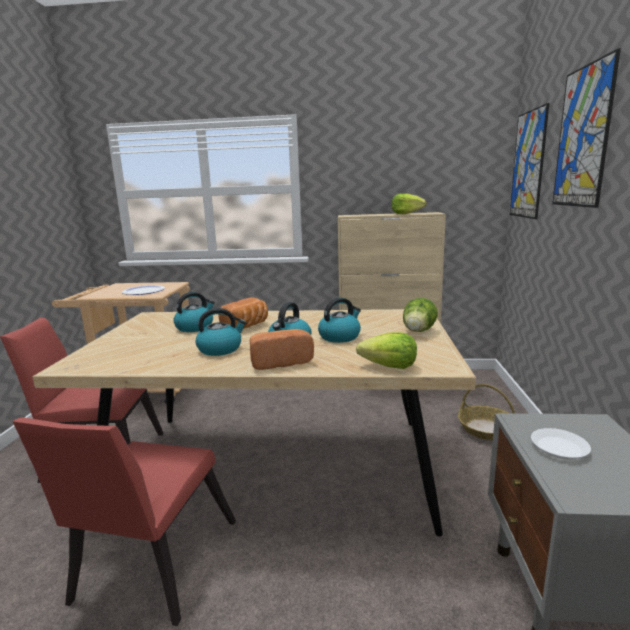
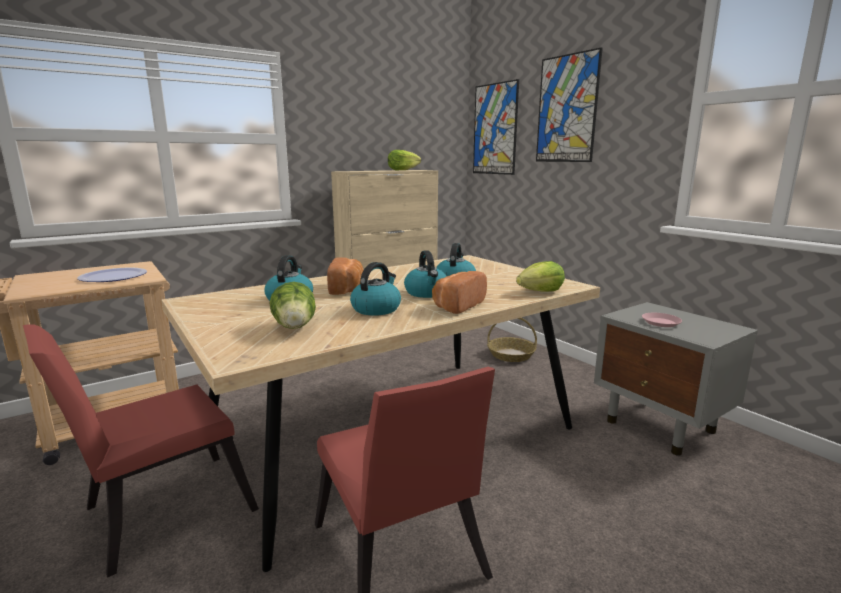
camera: 40 degrees left, 0 degrees up
(418, 332) = (502, 270): lettuce -> lettuce (295, 328)
(559, 448) = (660, 322): white plate -> pink plate

